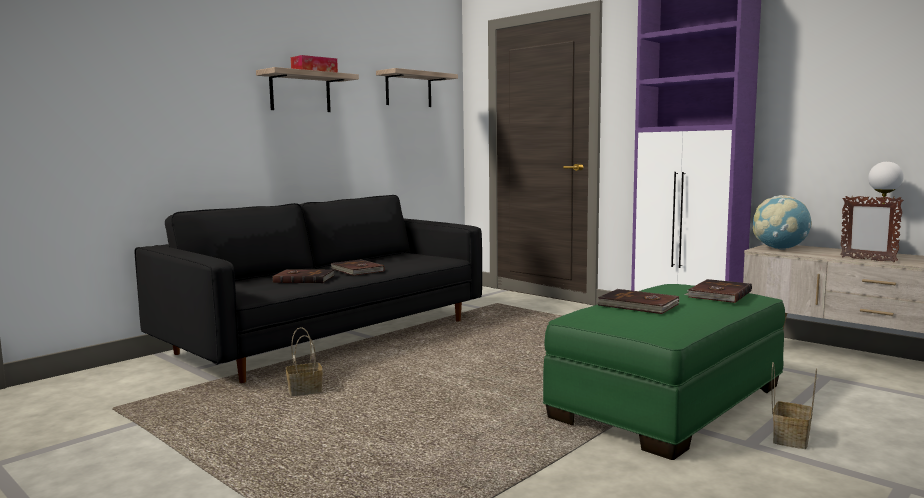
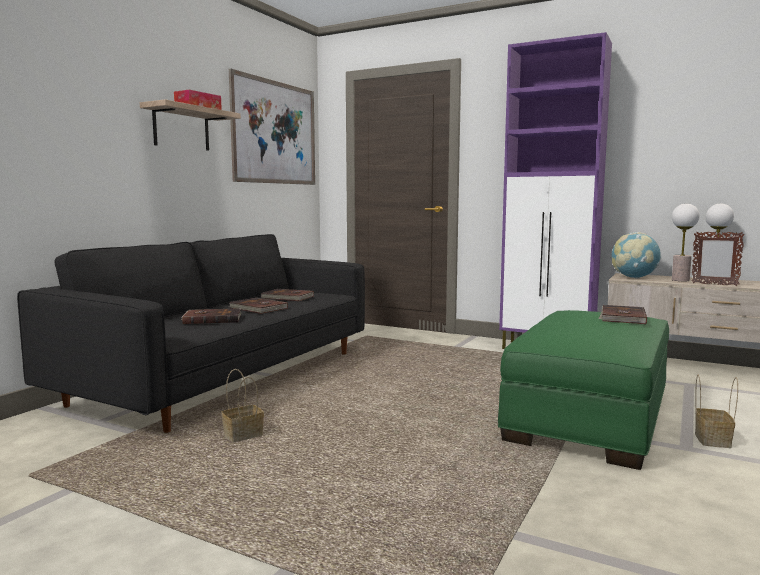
camera: 15 degrees left, 0 degrees up
(408, 89) = (275, 133): shelf -> picture
(638, 305) = (572, 330): brown book -> brown book (287, 297)
(834, 253) = (680, 280): none -> table lamp

